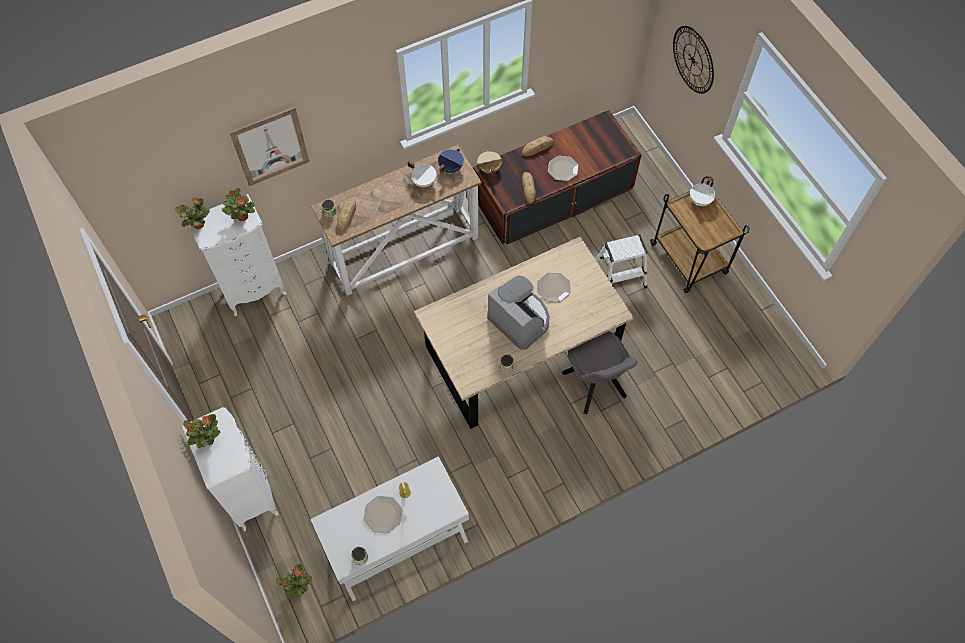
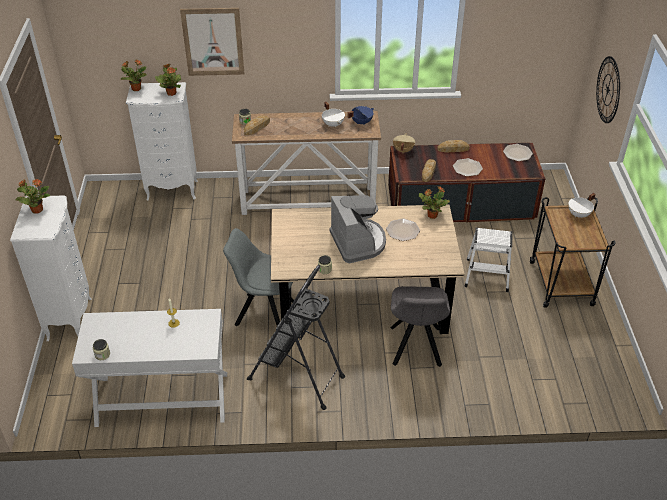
camera: 25 degrees right, 20 degrees down
(298, 586) = (58, 397): potted plant -> potted plant (432, 215)
(382, 515) = (143, 332): plate -> plate (517, 153)
(437, 407) = (264, 313): none -> grey chair
(507, 465) = (297, 378): none -> step ladder

